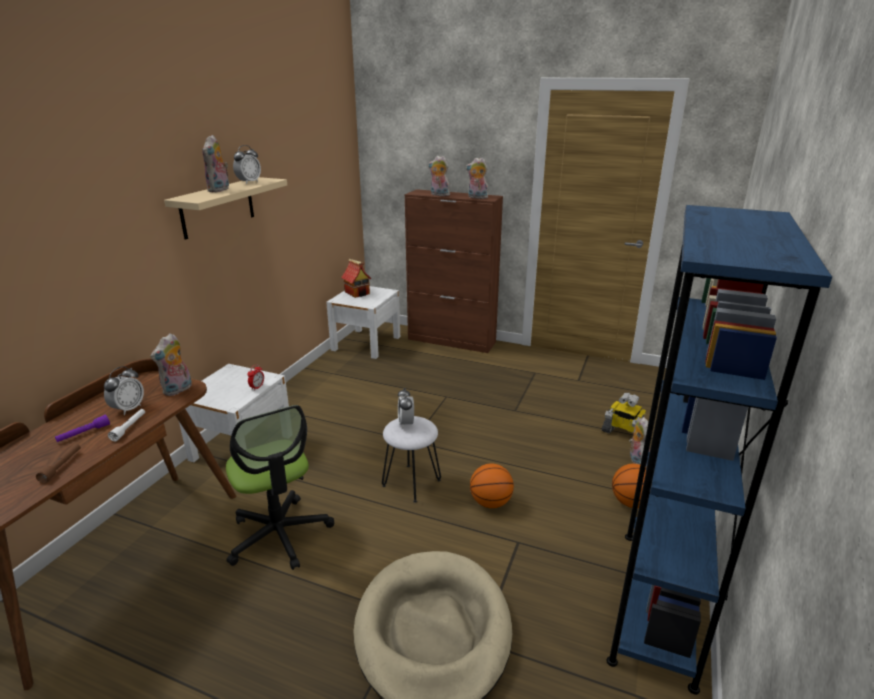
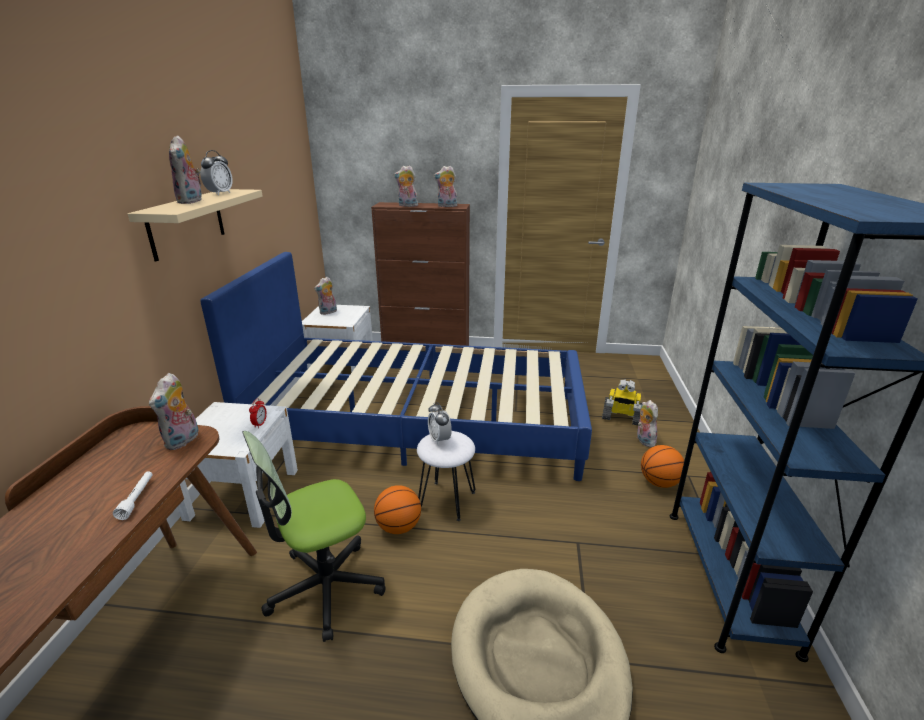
camera: 15 degrees left, 0 degrees up
(62, 466) = (57, 569): brown flashlight -> none
(84, 433) = (73, 517): purple flashlight -> none
(128, 409) = (125, 474): alarm clock -> none
(279, 535) = (325, 587): office chair -> office chair turned 105 degrees clockwise
(357, 293) = (328, 312): toy house -> plush toy
(416, 409) = (420, 423): none -> blue bed
(490, 502) = (533, 506): basketball -> basketball (398, 527)

